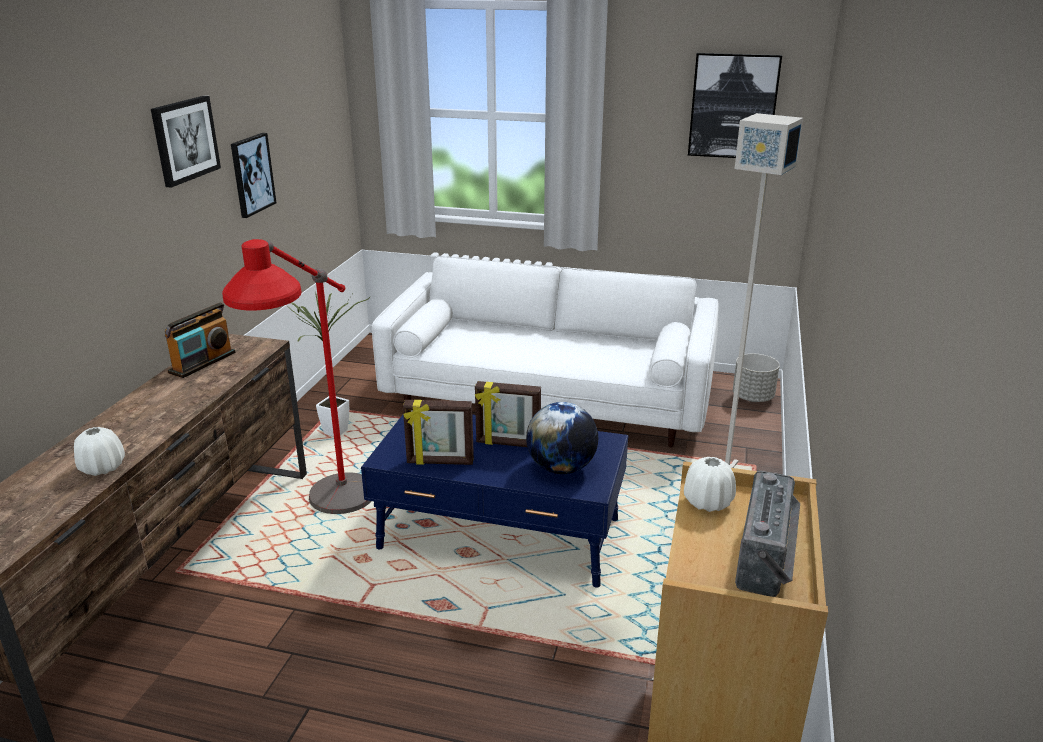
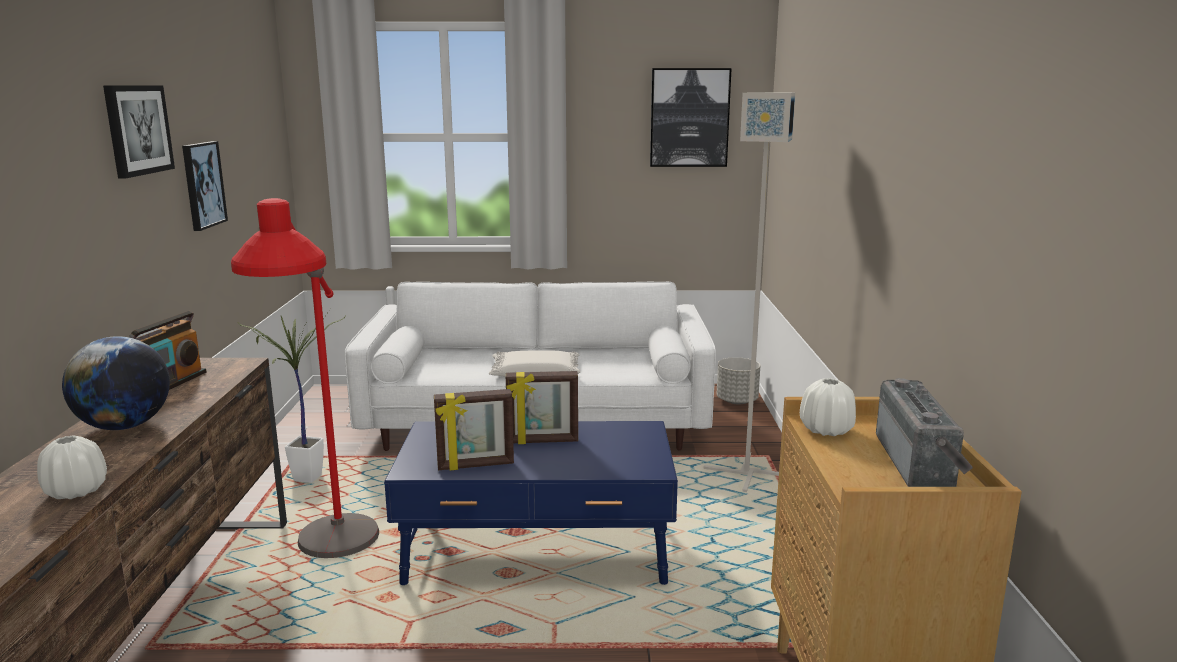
camera: 15 degrees left, 10 degrees down
(541, 357) = (535, 371): none -> white pillow
(561, 468) = (611, 455): globe -> globe (125, 426)

